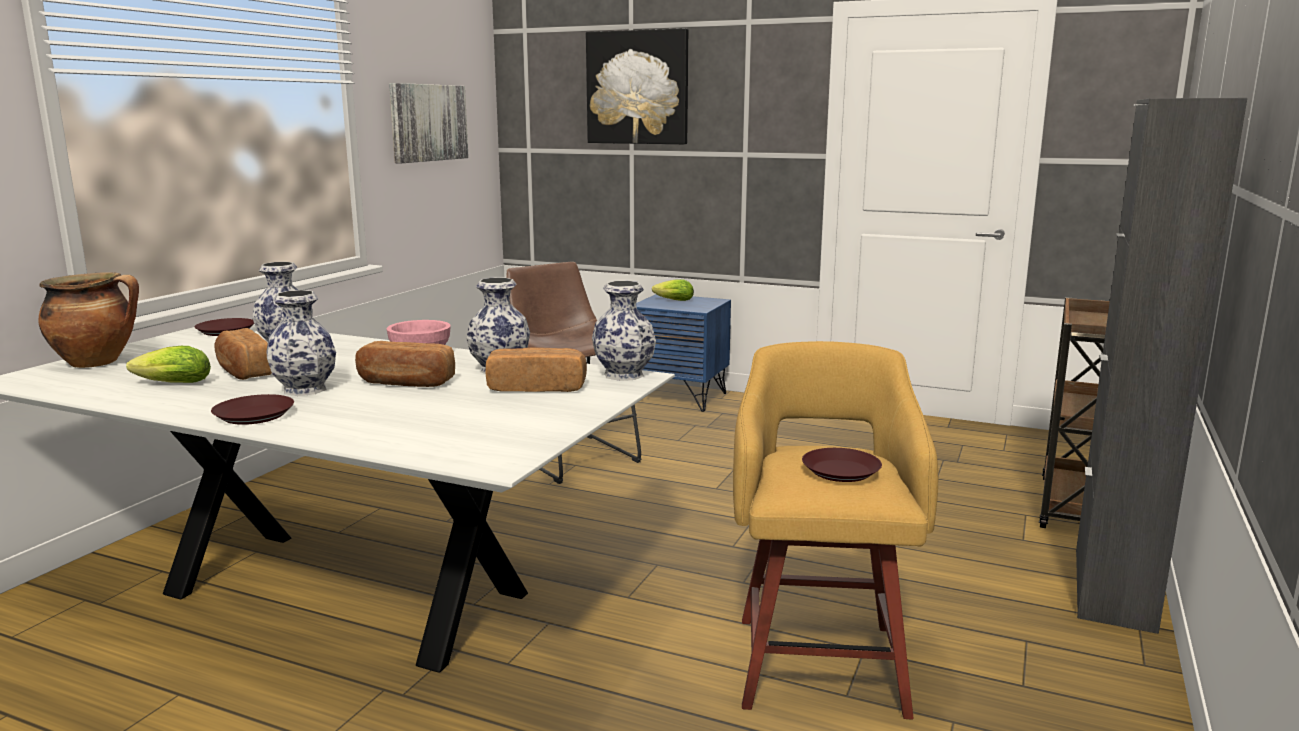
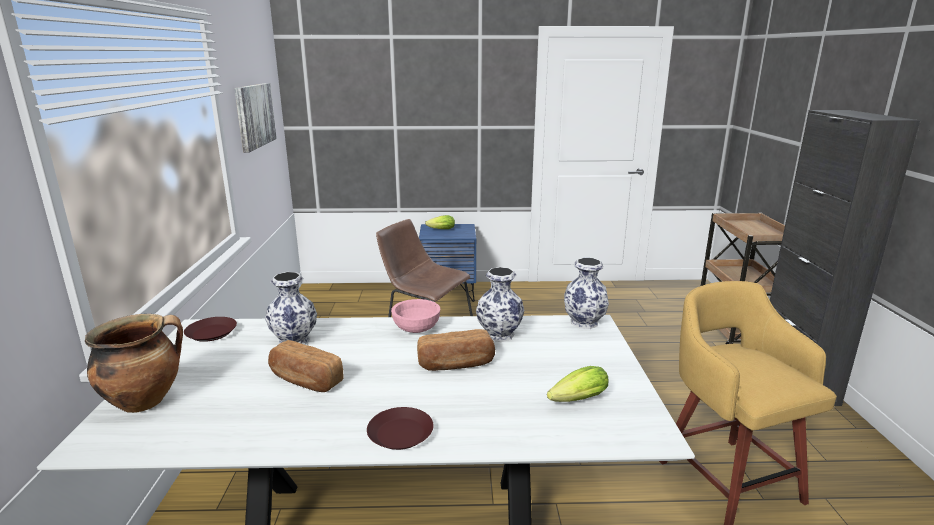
camera: 25 degrees left, 5 degrees up
(170, 384) = (263, 412): lettuce -> lettuce (575, 401)
(305, 390) = (393, 391): vase -> none
(536, 387) = (552, 348): bread -> none
(638, 88) = (399, 81): picture -> none
(841, 471) = (765, 369): brown plate -> none

